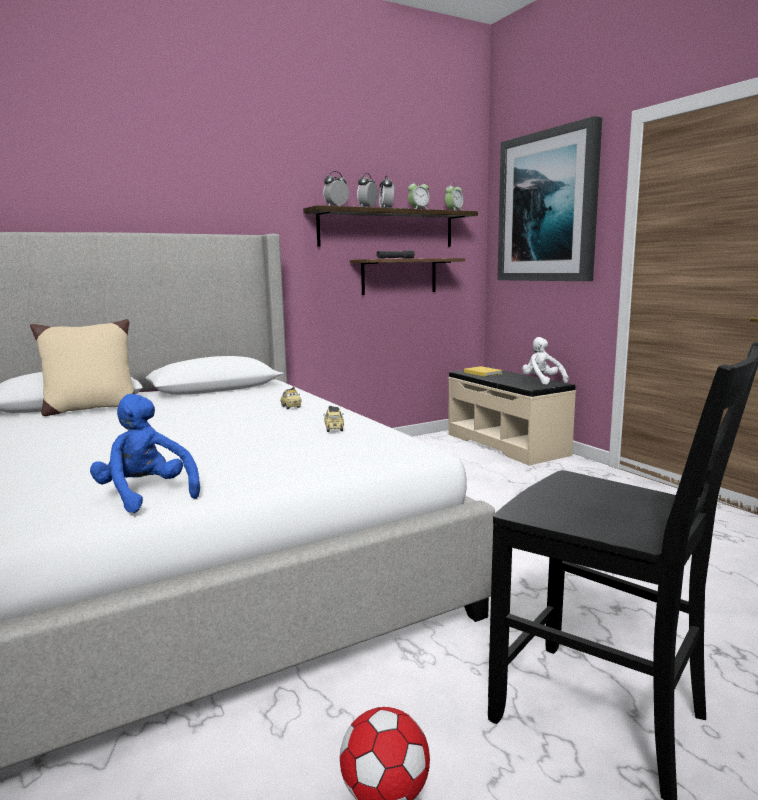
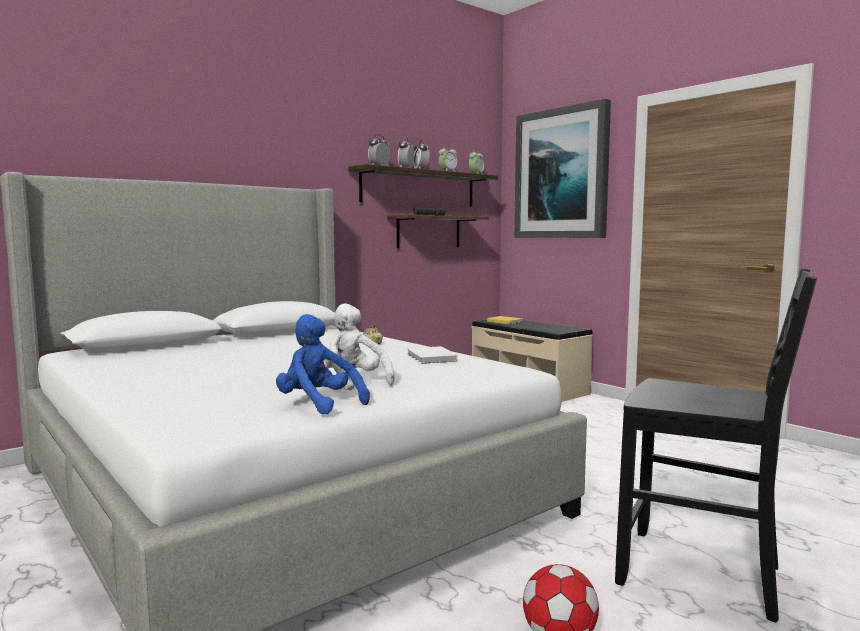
camera: 10 degrees left, 5 degrees down
(90, 409) = (175, 349): beige pillow -> none
(334, 429) = (431, 358): toy car -> white book
(542, 381) = (562, 327): white plush toy -> white plush toy (352, 382)

